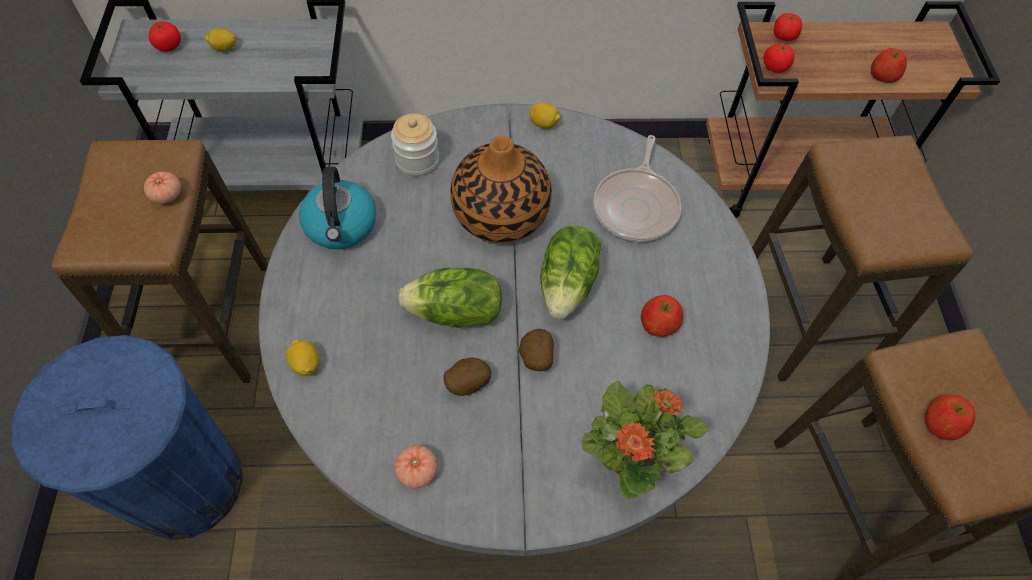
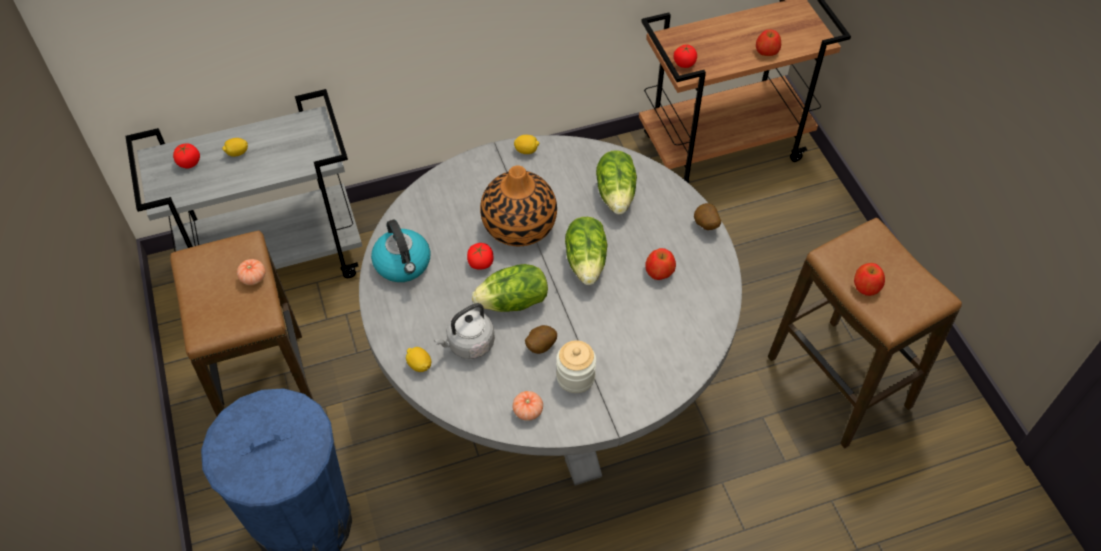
camera: 15 degrees left, 5 degrees down
(378, 354) = (468, 344): none -> grey kettle
(417, 161) = (441, 202): jar -> jar (575, 377)
(535, 359) = (581, 317): potato -> potato (705, 225)
(630, 460) = (669, 363): potted plant -> none
(637, 206) = (616, 194): frying pan -> lettuce
(783, 36) = (684, 37): tomato -> tomato (480, 263)
(804, 317) = (764, 256): stool -> none

